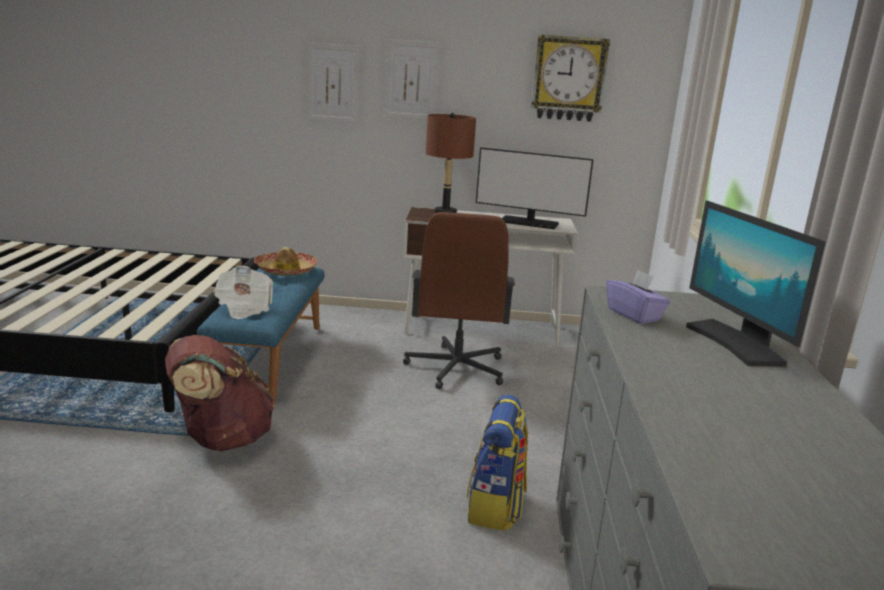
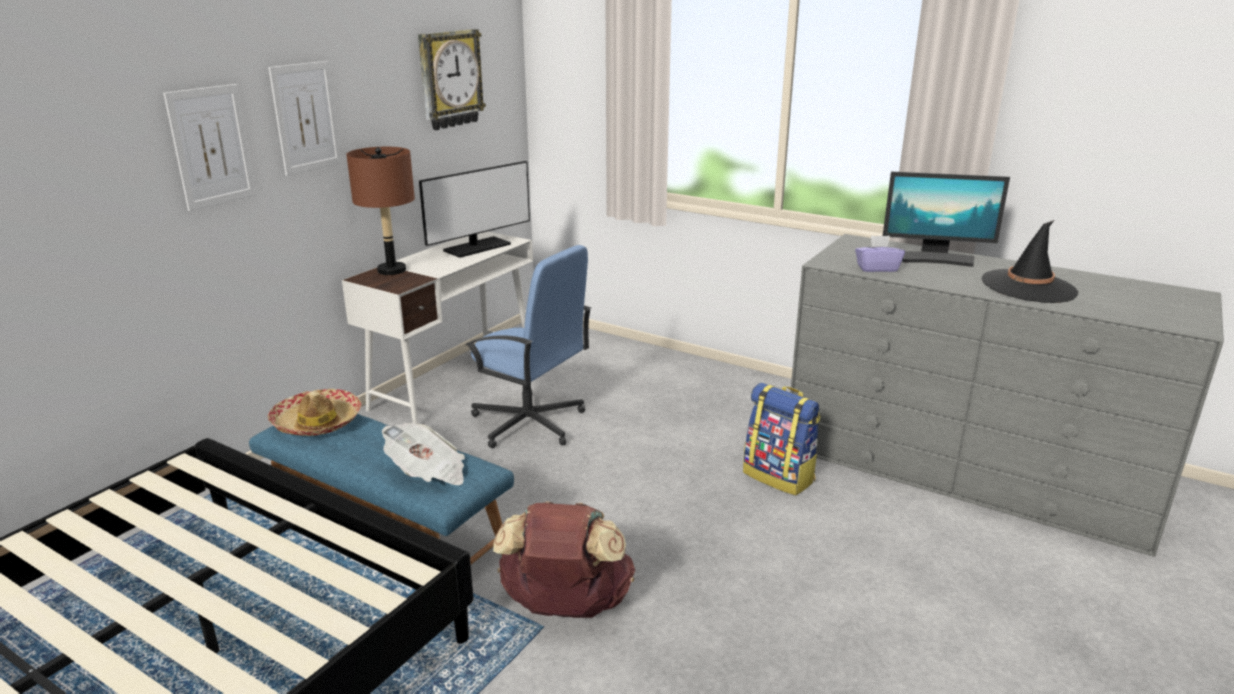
camera: 60 degrees left, 5 degrees up
(456, 369) = (529, 423): brown office chair -> blue office chair
(720, 402) = (1028, 287): none -> black hat

